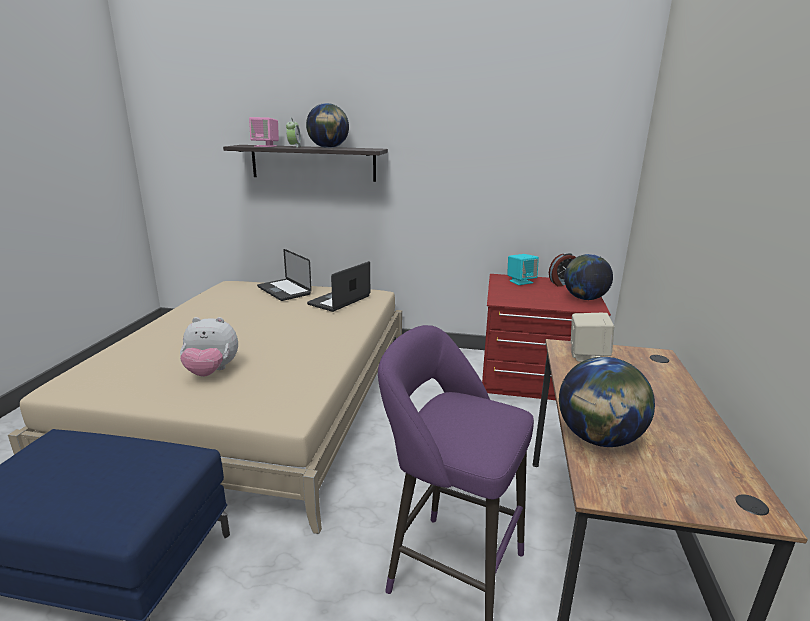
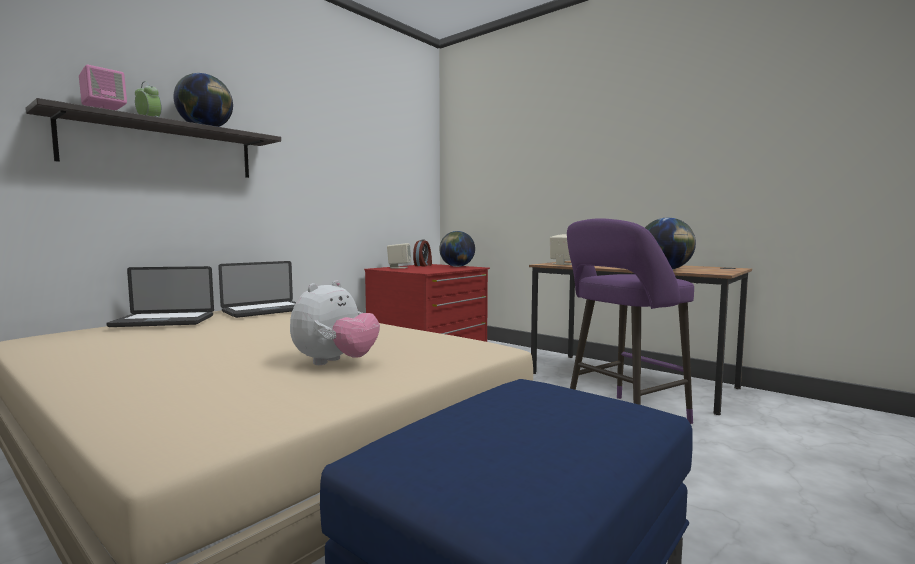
camera: 60 degrees left, 15 degrees down
(339, 300) = (265, 311): laptop -> laptop turned 105 degrees counterclockwise
(521, 281) = (399, 267): turquoise speaker -> beige speaker

